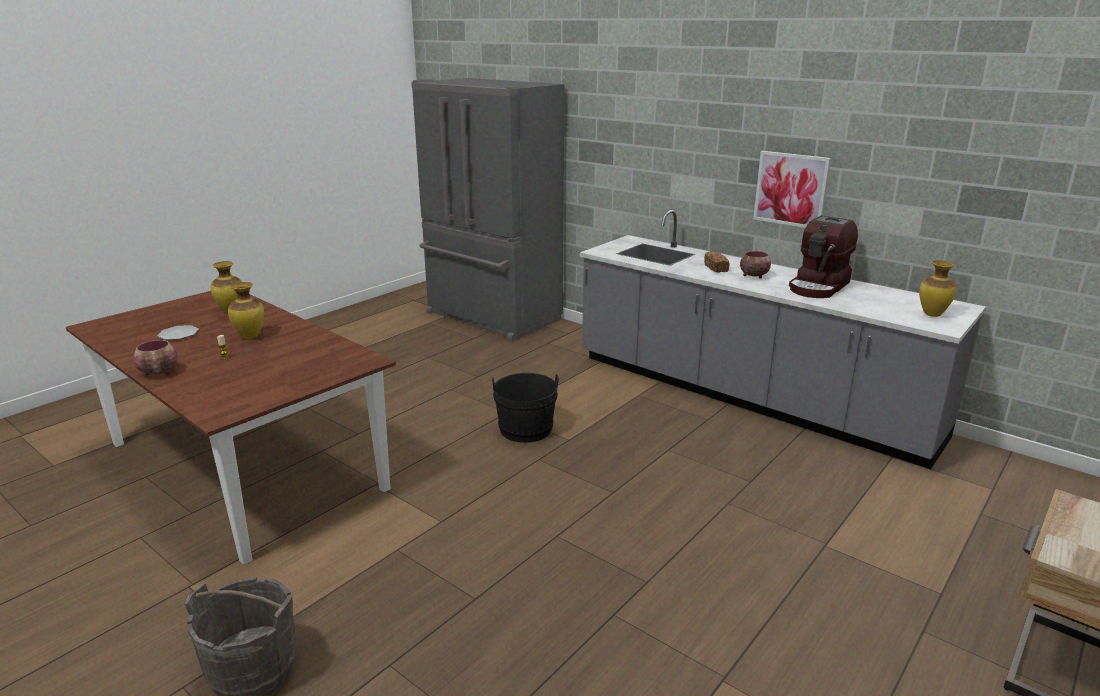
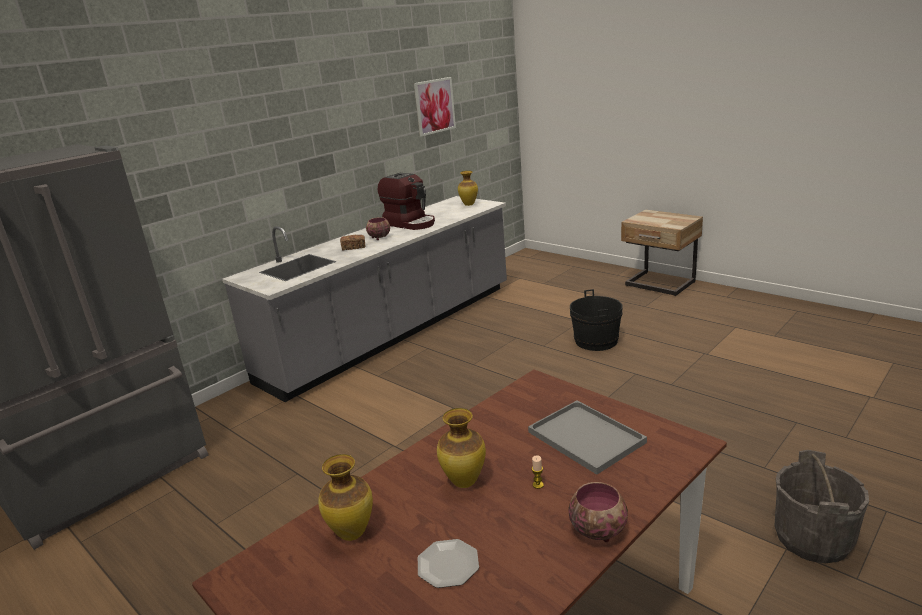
camera: 85 degrees left, 0 degrees up
(267, 374) = (583, 437): none -> grey tray
(525, 429) = (430, 431): black bucket -> black bucket (596, 341)
(791, 189) = (342, 171): picture -> picture (434, 106)

